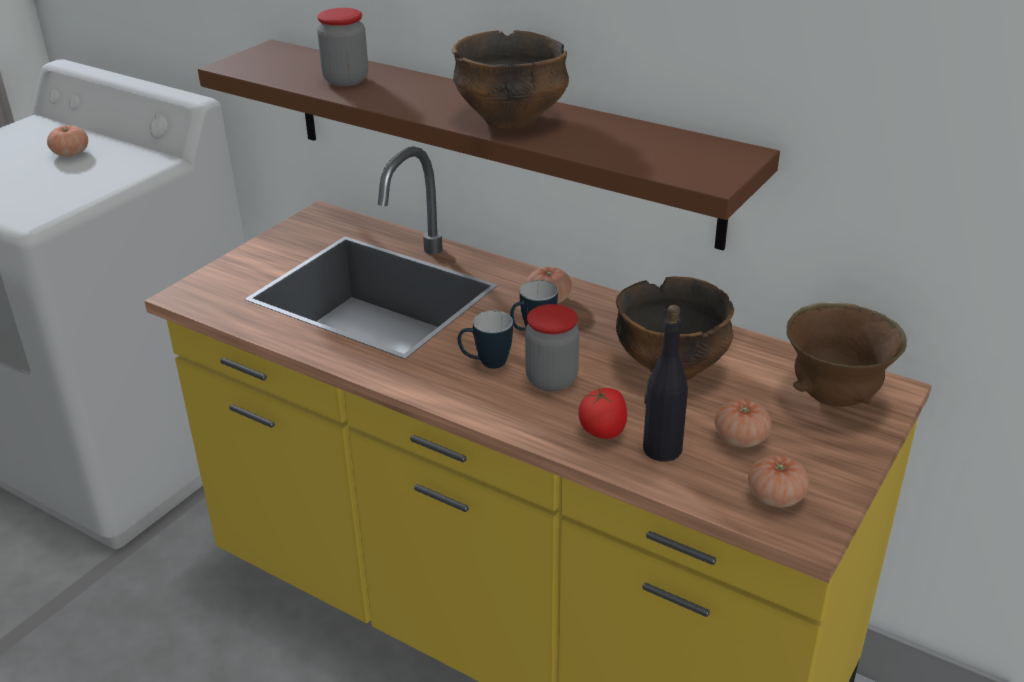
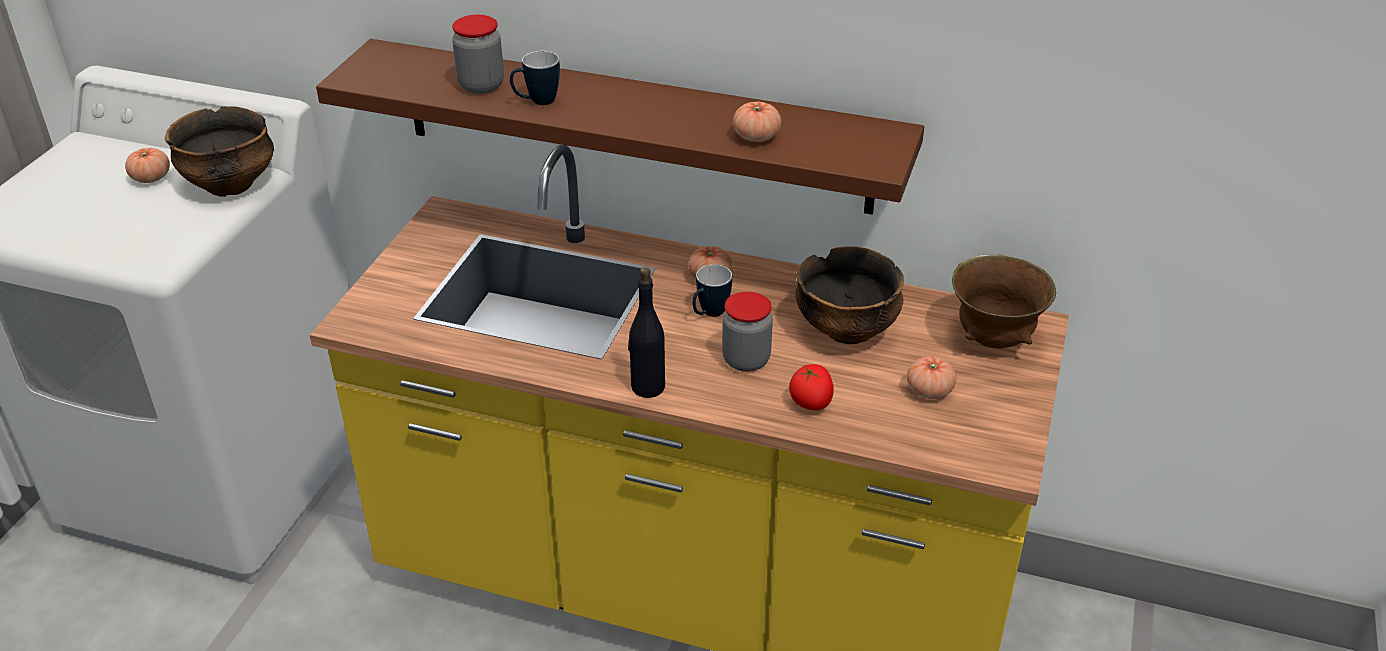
camera: 15 degrees left, 5 degrees up
(486, 363) = (679, 352): mug -> mug (536, 102)
(511, 119) = (668, 117): bowl -> bowl (230, 184)
(661, 449) = (867, 411): black bottle -> black bottle (647, 387)
(775, 497) = (975, 439): tomato -> tomato (756, 136)

